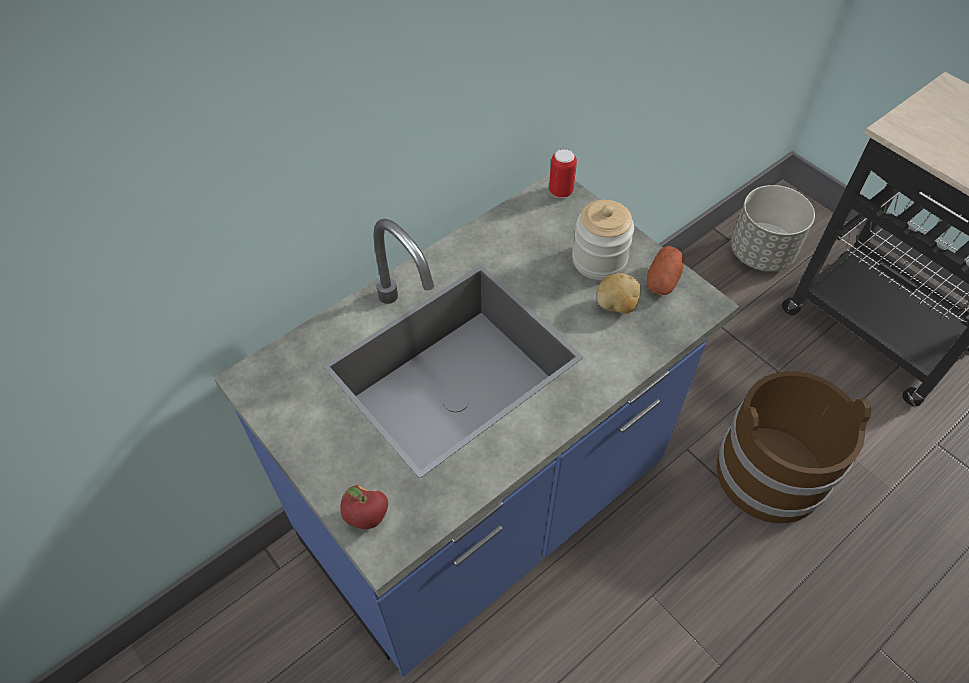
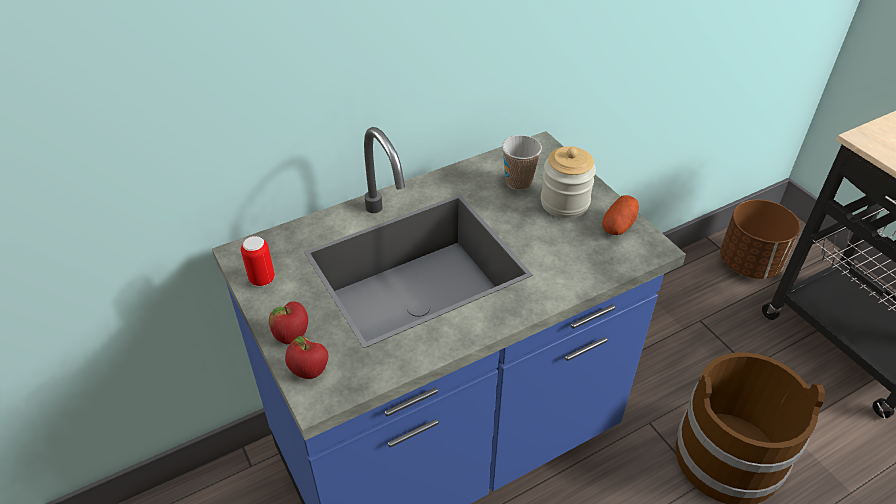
camera: 10 degrees right, 10 degrees down
(337, 477) = (292, 337): none -> apple
(543, 240) = (518, 182): none -> cup
(560, 191) = (543, 148): can -> can (262, 279)
(616, 306) = (572, 239): potato -> none
(761, 253) = (749, 263): grey planter -> brown planter

